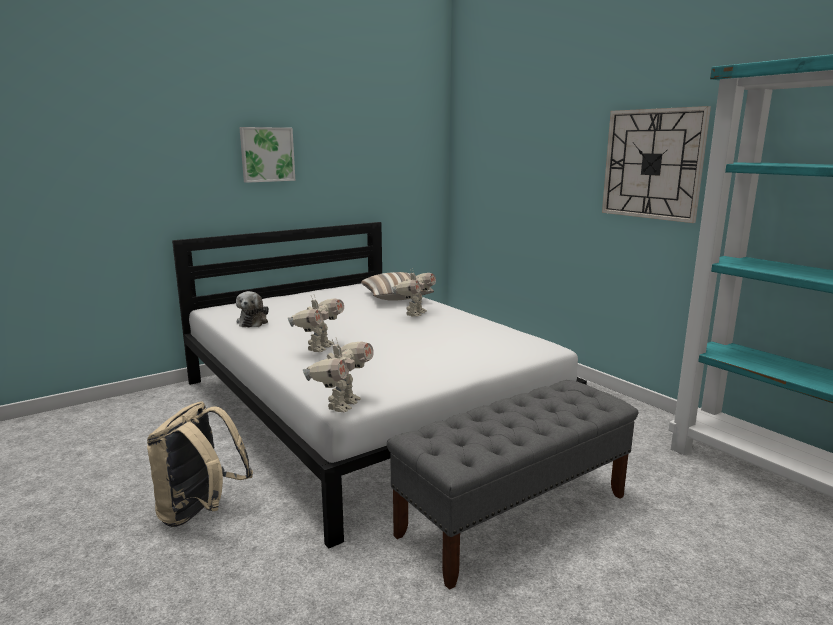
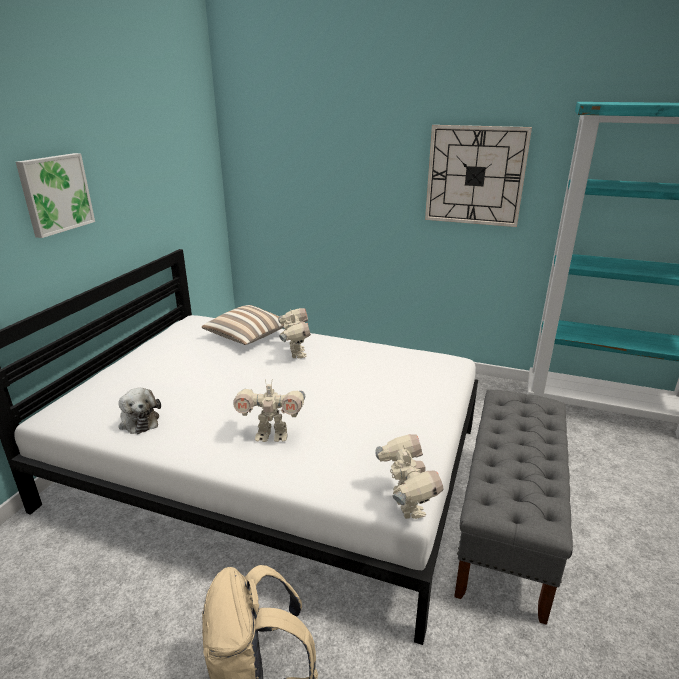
camera: 35 degrees left, 10 degrees up
(318, 348) = (272, 435): toy robot -> toy robot turned 105 degrees clockwise

